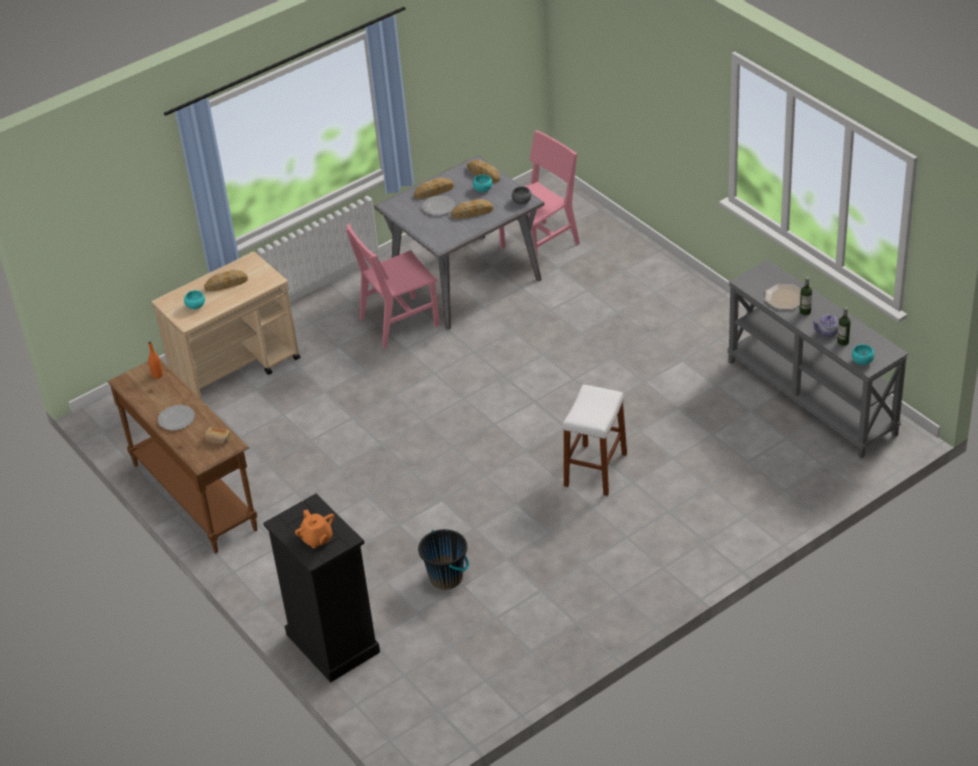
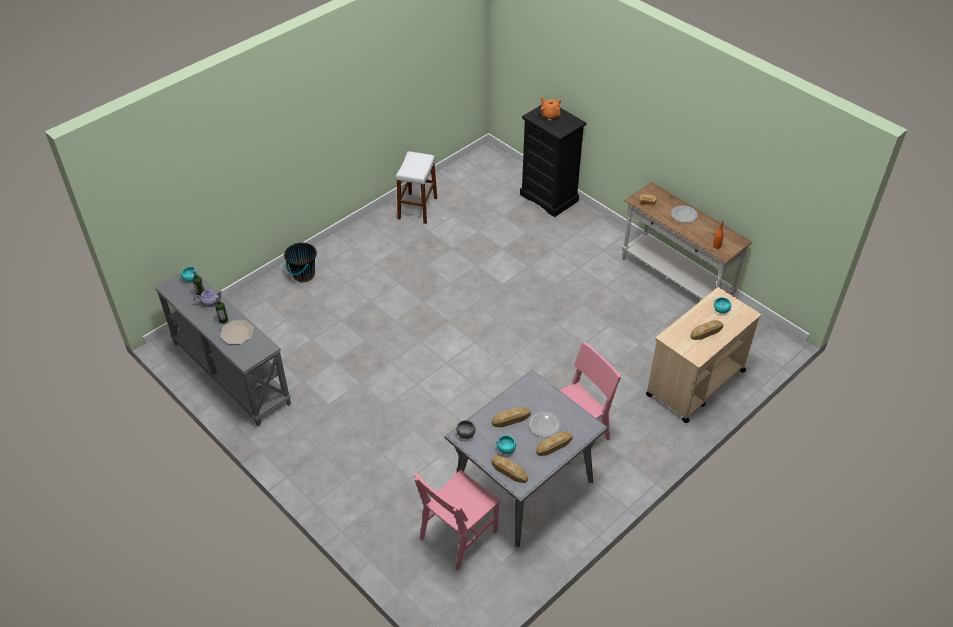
camera: 170 degrees right, 5 degrees up
(196, 496) = (675, 280): brown console table -> white console table
(446, 577) = (489, 235): black bucket -> black bucket (303, 275)
(595, 470) = (397, 309): white stool -> white stool (417, 208)

